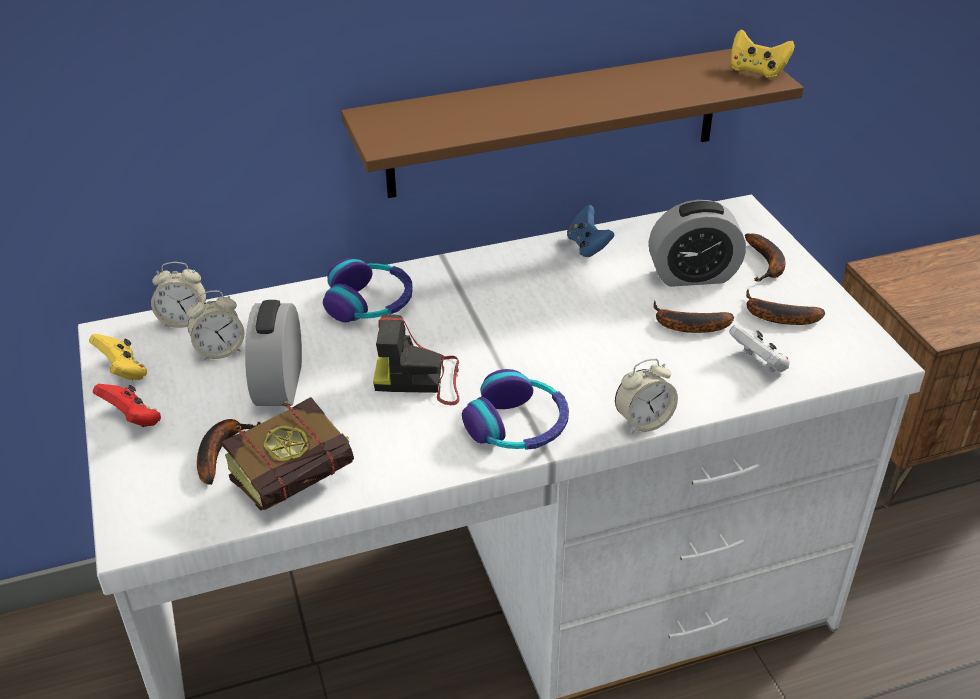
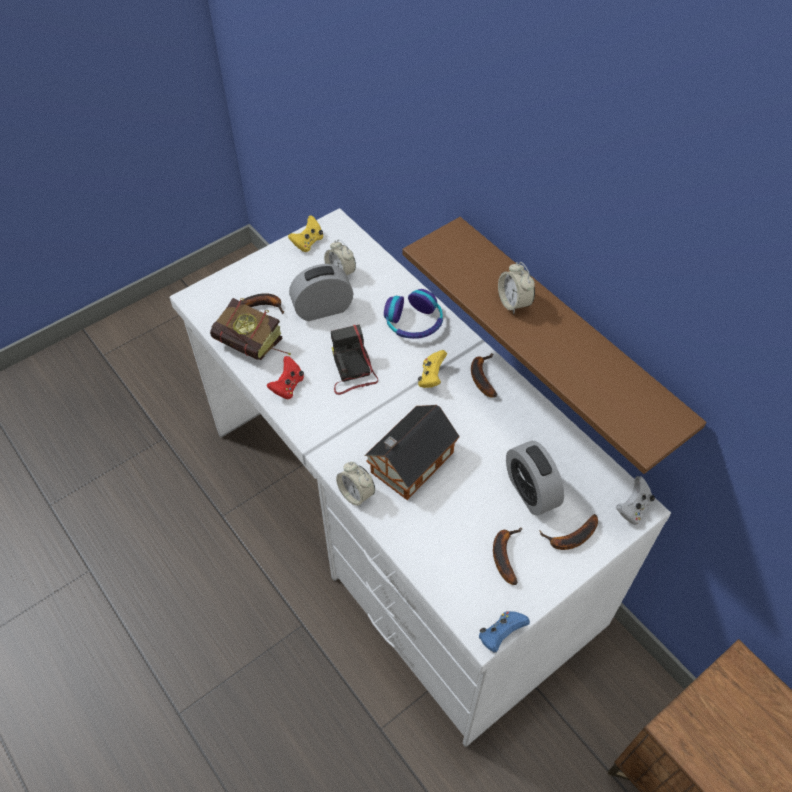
camera: 70 degrees right, 15 degrees up
(133, 419) = (273, 262): red game controller -> red game controller (288, 386)
(184, 320) = (360, 247): alarm clock -> alarm clock (514, 303)
(518, 426) = (328, 430): headphones -> none
(587, 246) = (535, 418): blue game controller -> blue game controller (500, 635)
(613, 362) = (409, 464): none -> toy house
(686, 326) = (467, 499): banana -> banana (481, 376)
(757, 71) = (654, 432): yellow game controller -> yellow game controller (431, 377)
(759, 364) = (443, 551): white game controller -> white game controller (633, 508)

